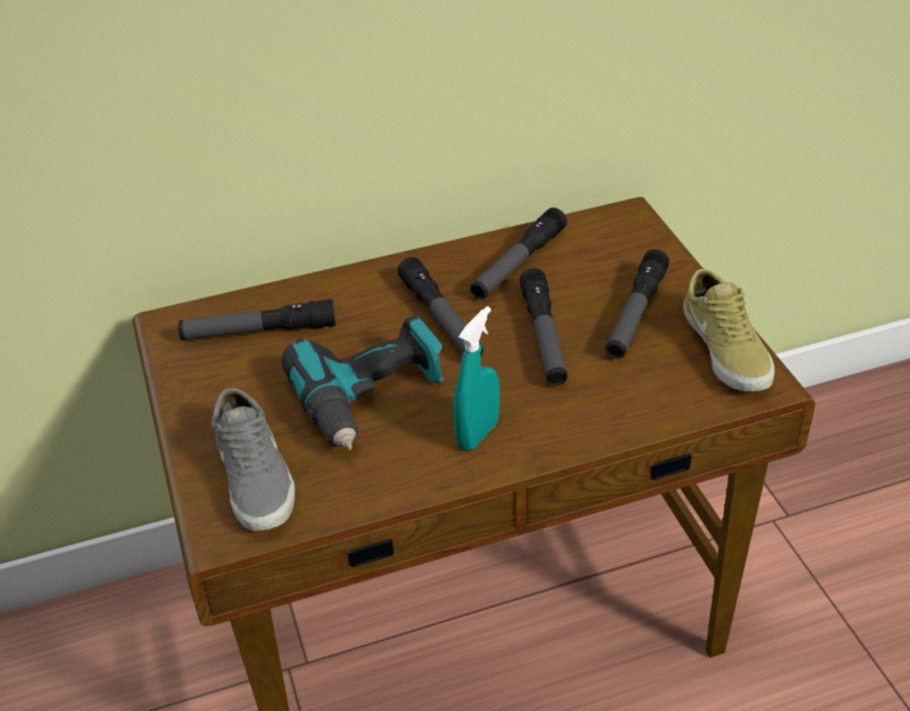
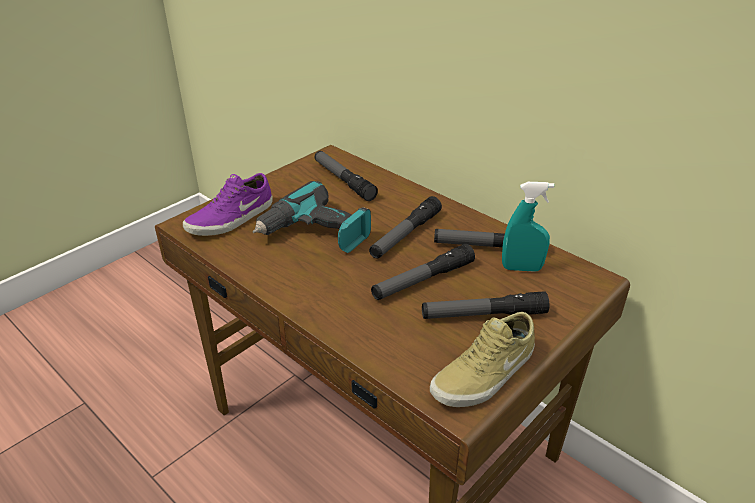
camera: 60 degrees right, 5 degrees down
(257, 476) = (232, 218): grey shoe -> purple shoe
(478, 434) = (310, 282): turquoise spray bottle -> turquoise spray bottle (521, 268)

